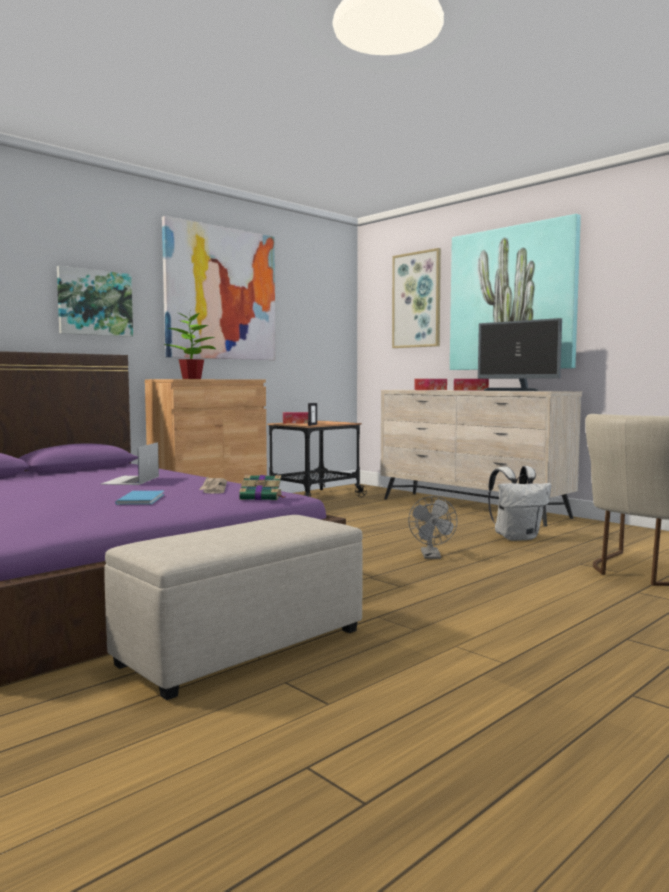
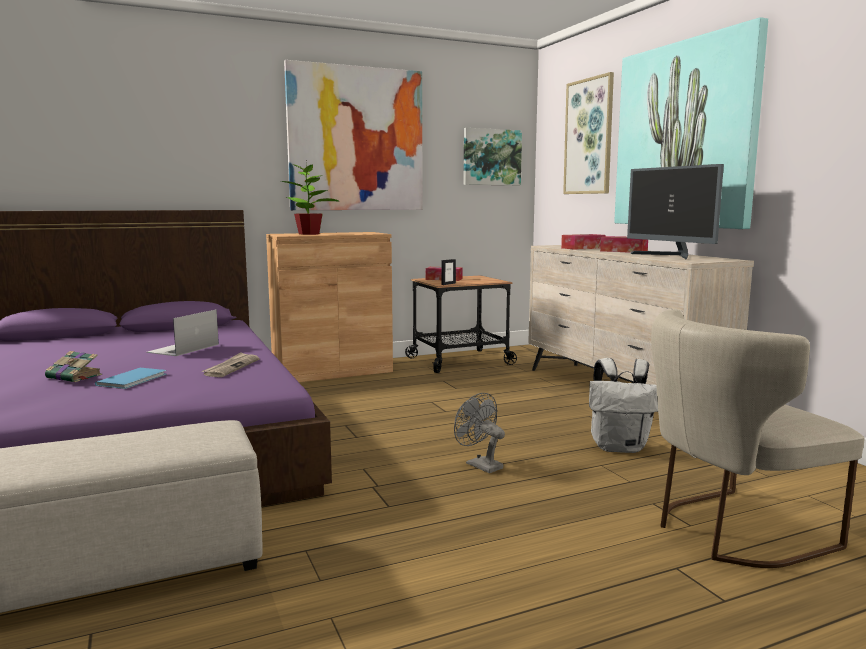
camera: 20 degrees right, 5 degrees up
(94, 303) = (210, 157): picture -> picture (491, 157)
(262, 497) = (242, 389): book -> book (75, 376)
(432, 556) = (479, 465): grey fan -> grey fan turned 120 degrees clockwise

